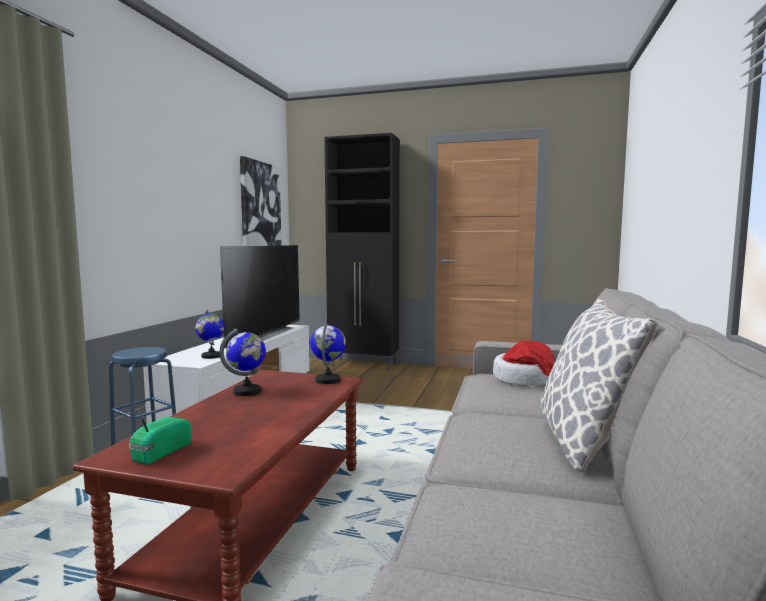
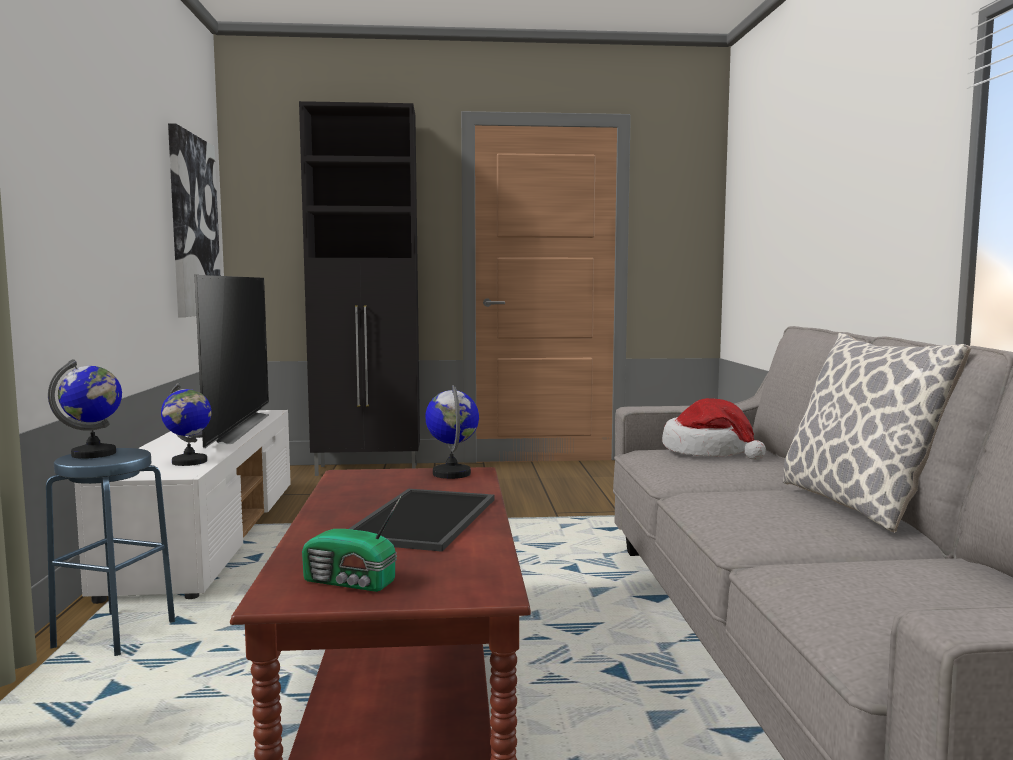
camera: 20 degrees left, 0 degrees up
(160, 453) = (351, 582): radio -> radio turned 75 degrees counterclockwise
(247, 391) = (353, 498): globe -> globe (94, 454)
(264, 413) = (425, 520): none -> tray

